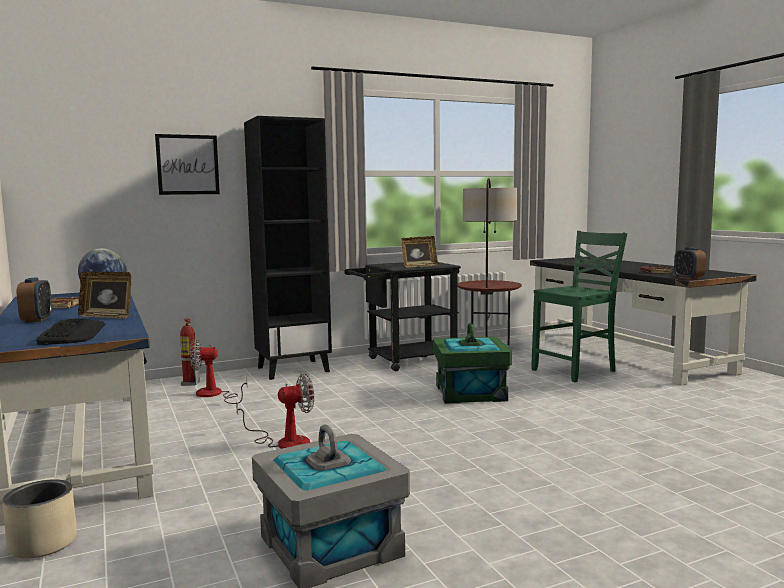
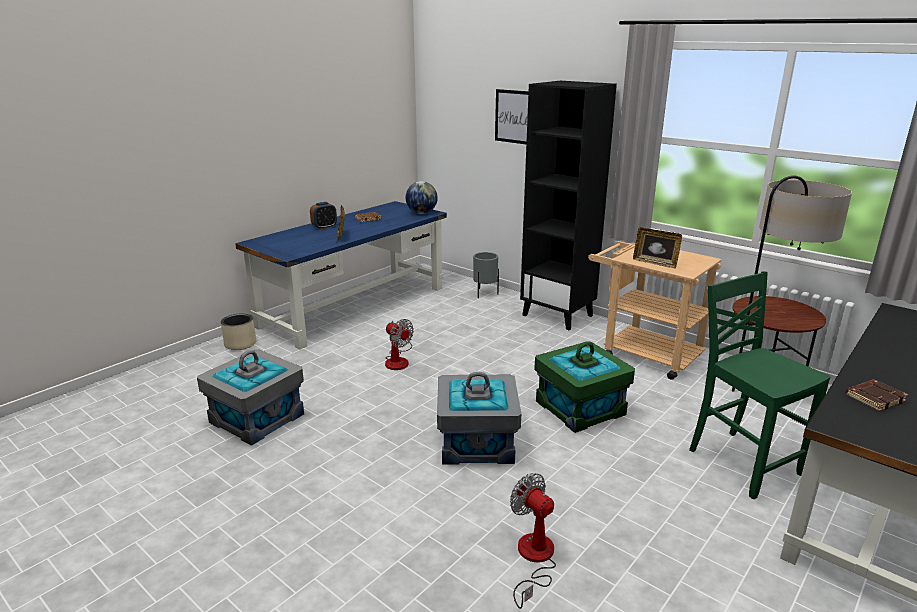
camera: 65 degrees right, 15 degrees up
(73, 333) = (291, 244): keyboard -> none
(190, 383) = (485, 294): fire extinguisher -> grey planter
(214, 395) = (469, 309): fan -> fan (533, 559)
(404, 361) = (643, 353): black cart -> beige cart
(496, 434) = (477, 442): none -> grey storage box
(576, 371) = (742, 461): green chair -> green chair turned 150 degrees counterclockwise
(688, 278) = (839, 426): alarm clock -> none

